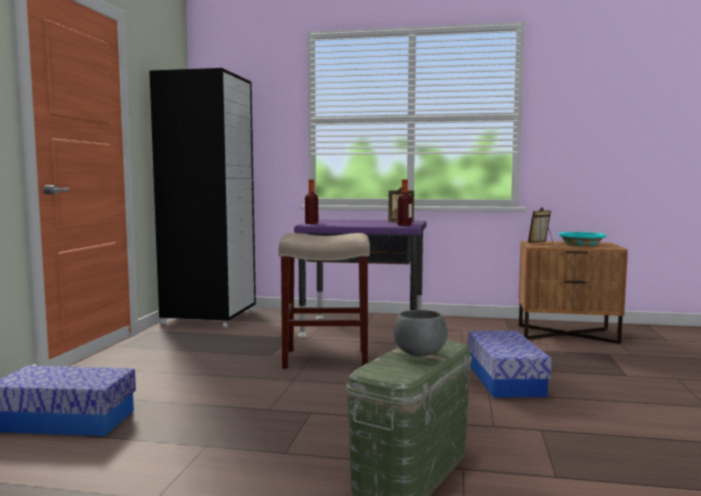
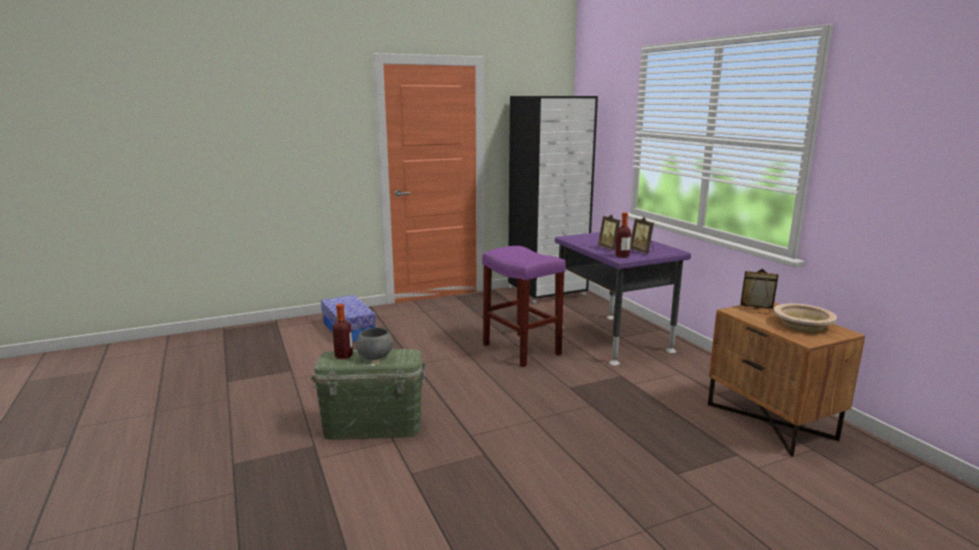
camera: 55 degrees right, 10 degrees up
(311, 223) = (577, 236): bottle -> bottle (344, 356)
(324, 359) = (520, 349): beige stool -> purple stool
(373, 224) = (610, 248): none -> picture frame
(505, 380) = (573, 420): storage box -> none
(581, 244) = (802, 324): turquoise bowl -> beige bowl

